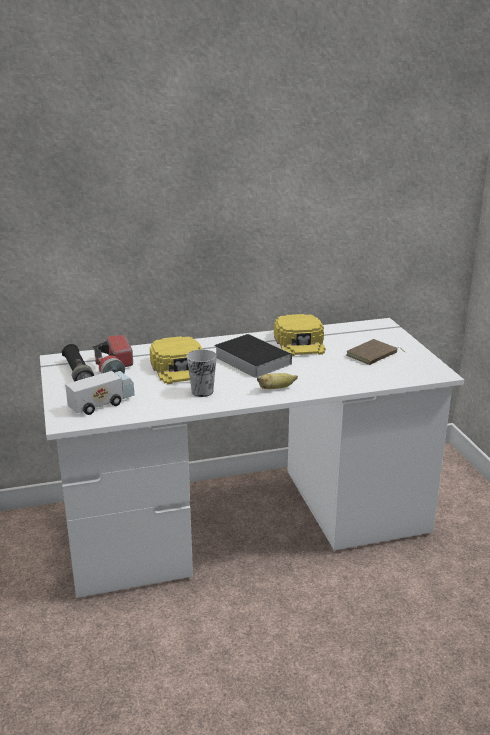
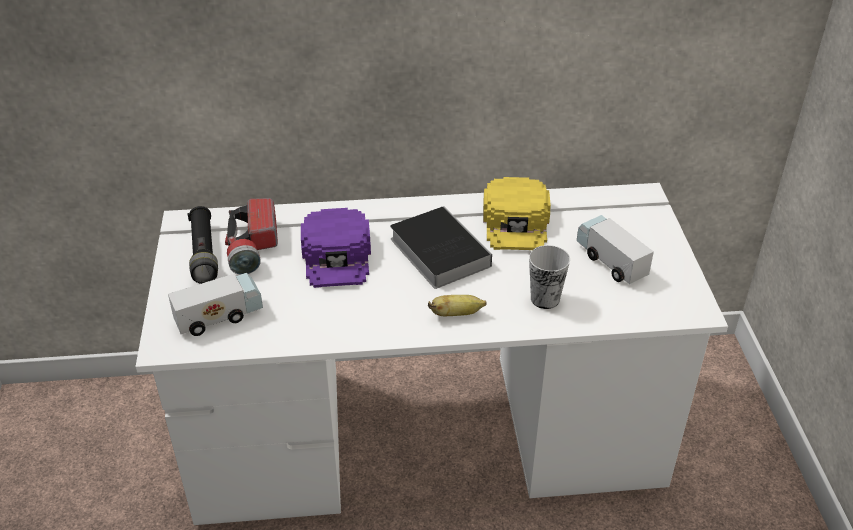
camera: 10 degrees right, 15 degrees up
(179, 367) = (337, 256): yellow cap -> purple cap
(202, 391) = (355, 308): cup -> cup (545, 299)
(373, 355) = (611, 261): brown book -> toy truck

